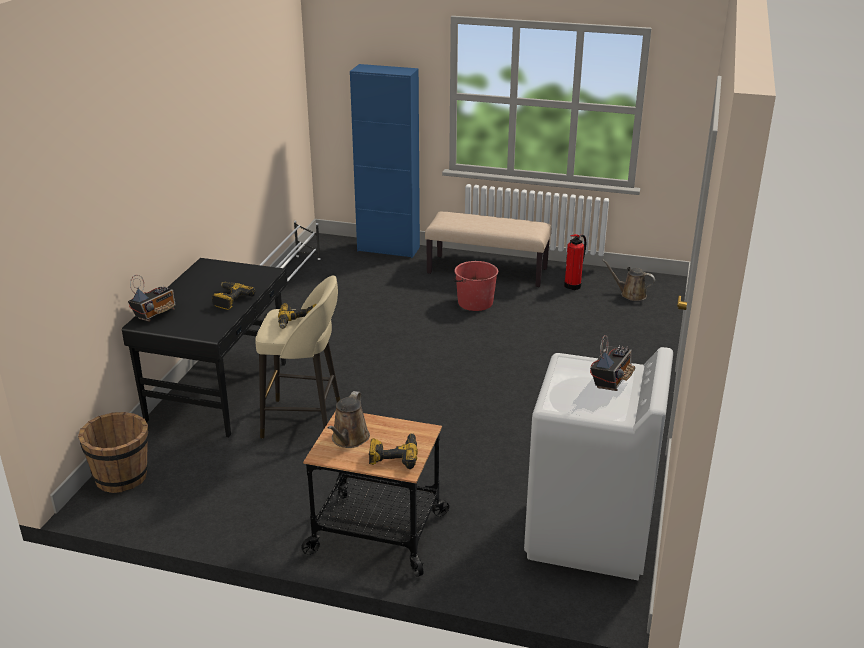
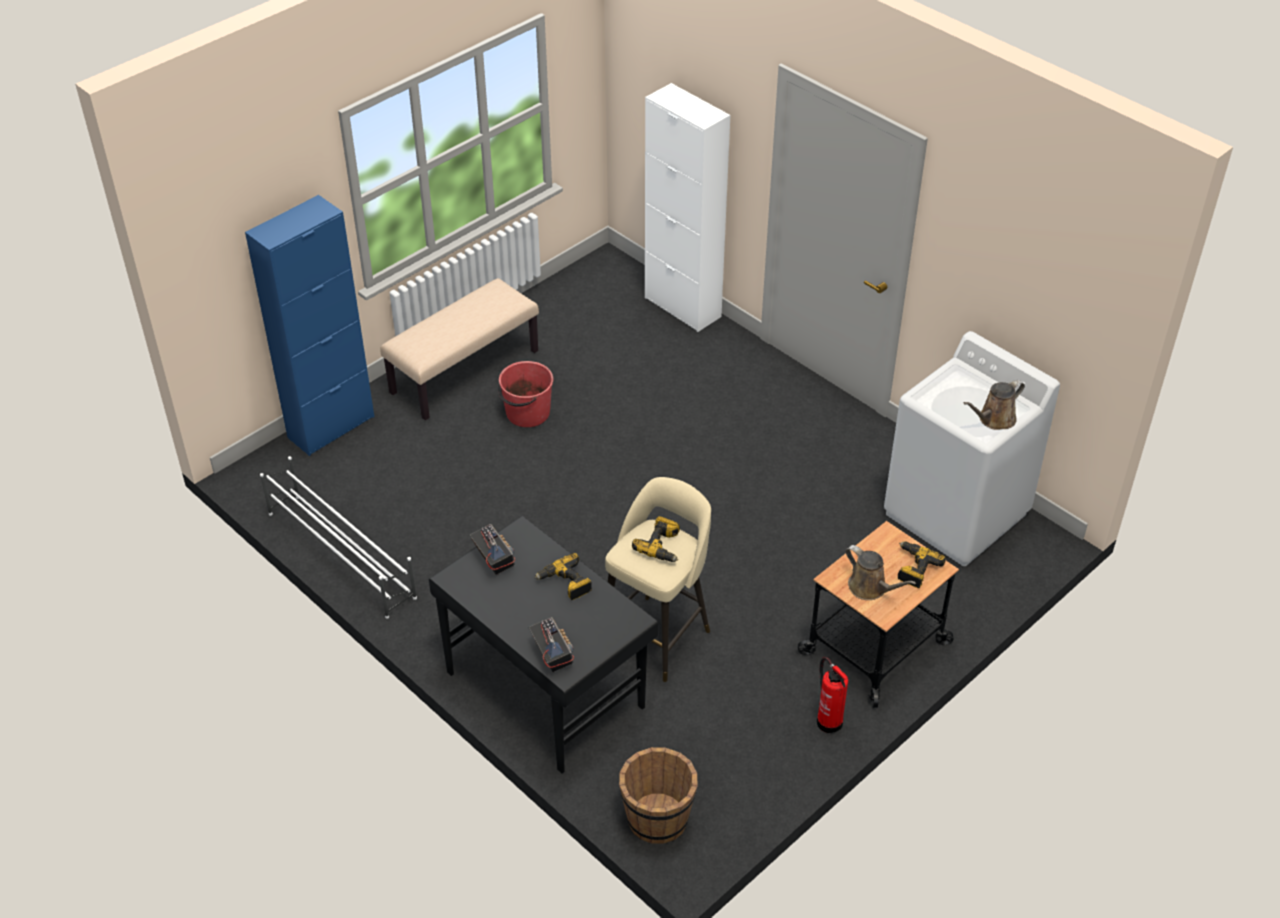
camera: 60 degrees left, 15 degrees up
(573, 285) = (556, 325): fire extinguisher -> fire extinguisher (828, 720)
(611, 380) = (968, 386): radio -> radio (494, 560)
(630, 294) = (610, 297): brown watering can -> brown watering can (994, 419)
(662, 324) = (682, 307): none -> white cabinet

